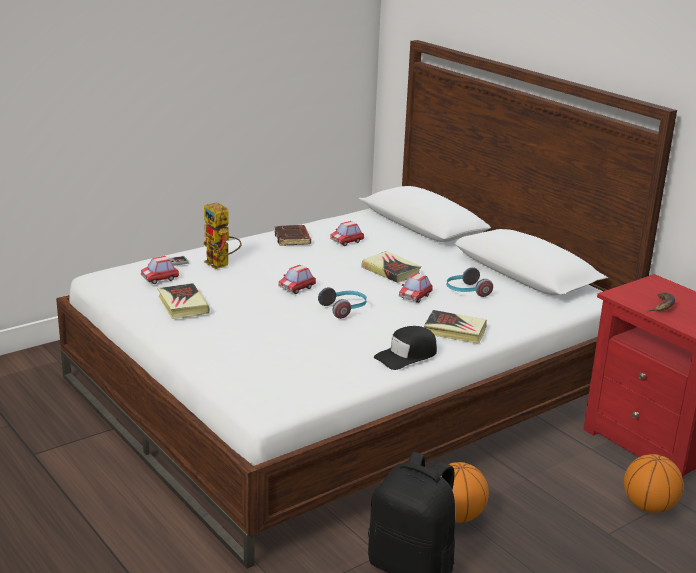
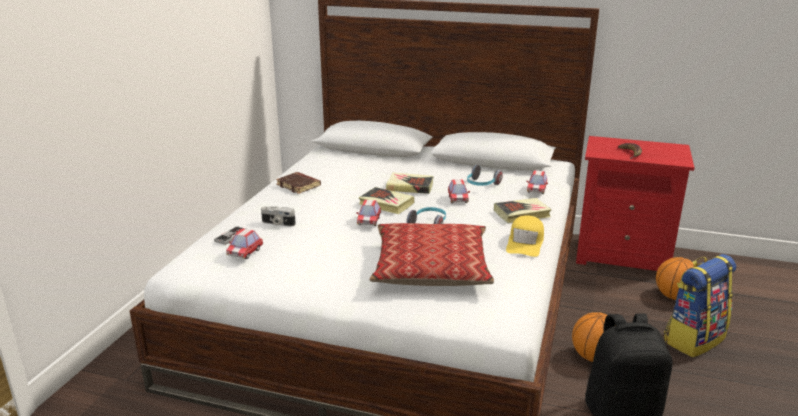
camera: 35 degrees left, 0 degrees up
(182, 305) = (301, 268): book -> book (386, 204)
(221, 265) = (277, 223): toy robot -> camera
(285, 343) = (431, 267): none -> pillow
(347, 241) = (342, 175): toy car -> toy car (536, 190)
(406, 355) = (525, 243): black cap -> yellow cap
(597, 551) = (693, 339): none -> backpack

